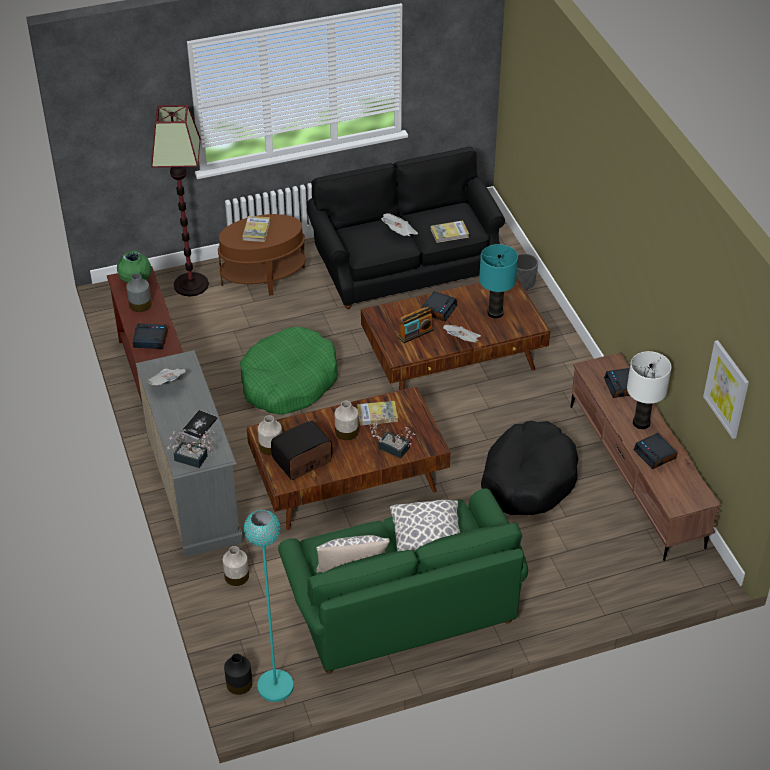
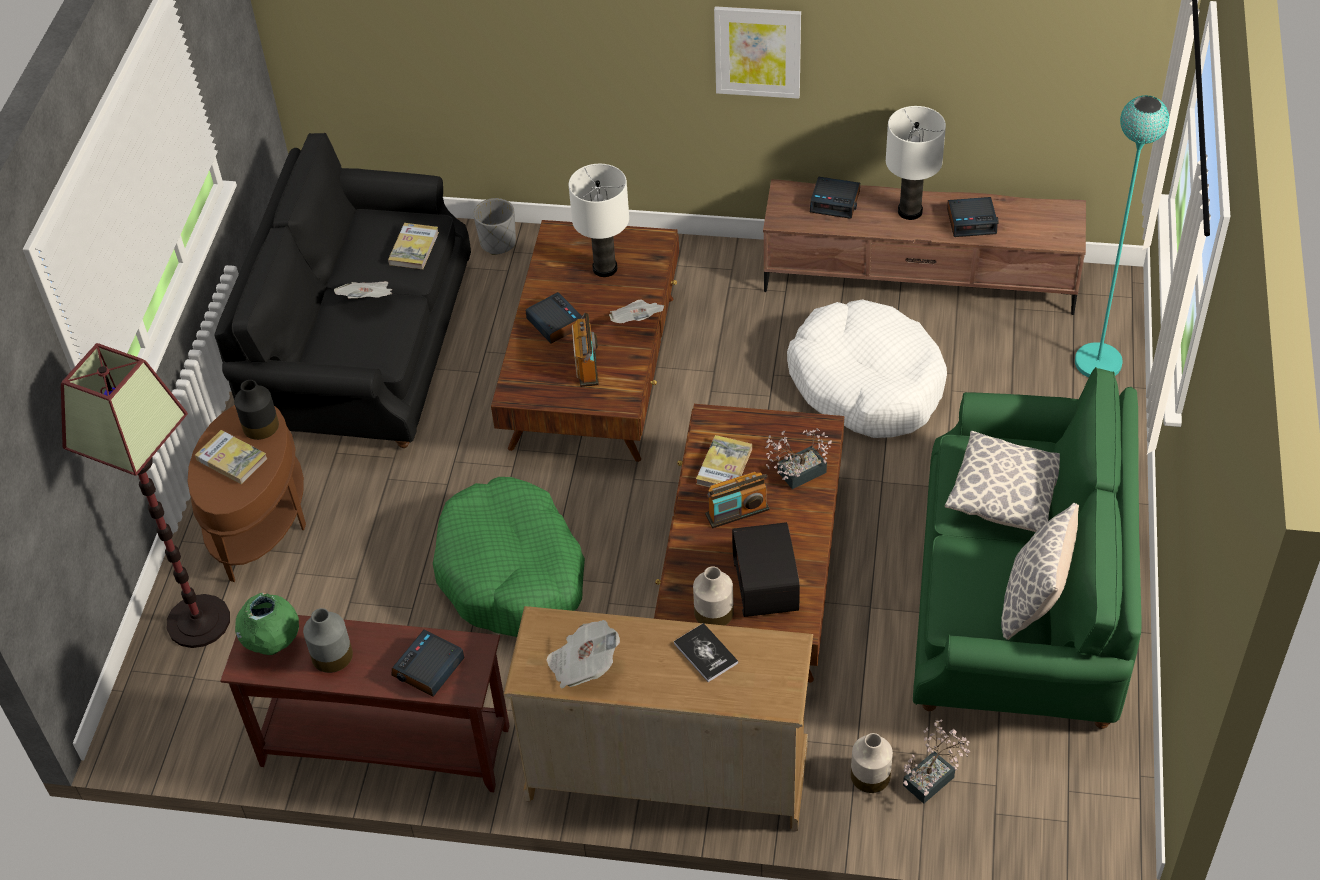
camera: 60 degrees left, 5 degrees up
(194, 459) = (777, 683): potted plant -> potted plant (933, 778)
(194, 490) = (665, 771): grey cabinet -> brown cabinet
(239, 683) = (1076, 842): black vase -> black vase (260, 425)
(276, 686) = (1101, 798): turquoise floor lamp -> turquoise floor lamp (1098, 362)
(347, 431) = (737, 512): beige vase -> radio
(495, 313) = (605, 268): turquoise table lamp -> white table lamp
(528, 478) = (866, 383): black dog bed -> white dog bed
(727, 389) = (1056, 58): picture -> picture (758, 51)

